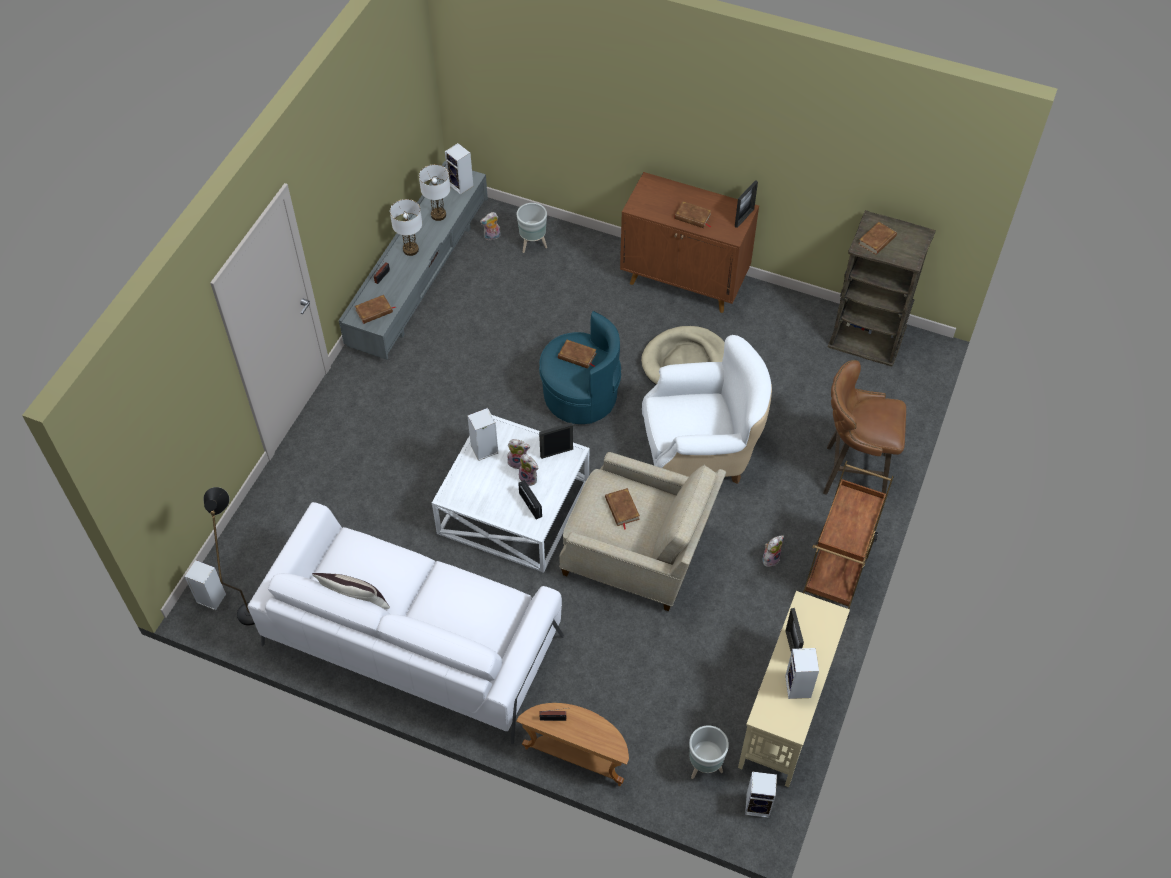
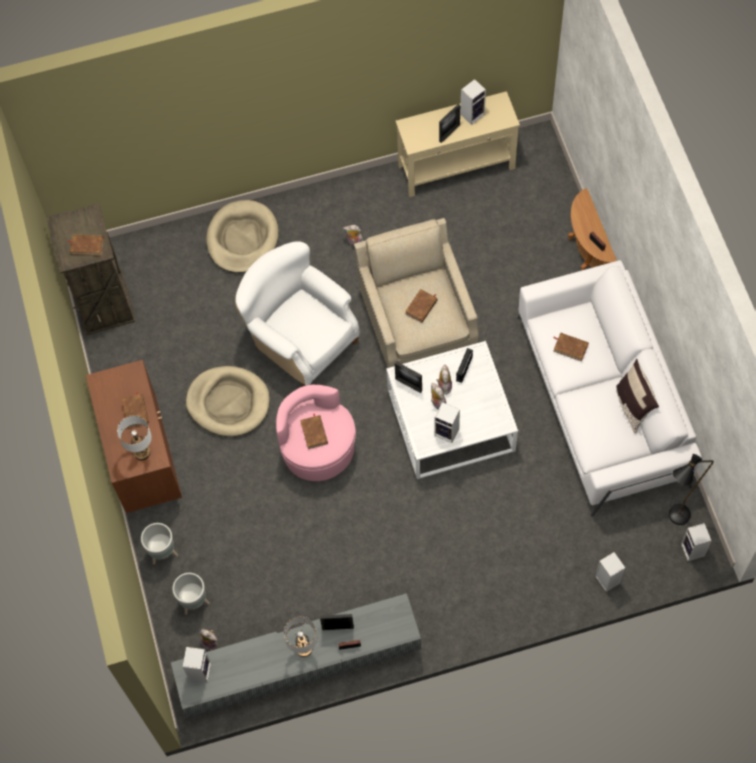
camera: 125 degrees left, 10 degrees up
(374, 311) = (388, 620): brown book -> brown book (570, 347)
(438, 215) = (248, 660): table lamp -> table lamp (142, 453)
(580, 395) = (319, 450): turquoise armchair -> pink armchair
(705, 767) = (530, 184): grey planter -> grey planter (163, 552)
(744, 218) = (108, 375): picture frame -> picture frame (338, 627)
(759, 805) = (527, 144): speaker -> speaker (607, 579)
(836, 571) = (331, 200): brown cart -> none
(851, 473) = (242, 239): brown stool -> beige dog bed

